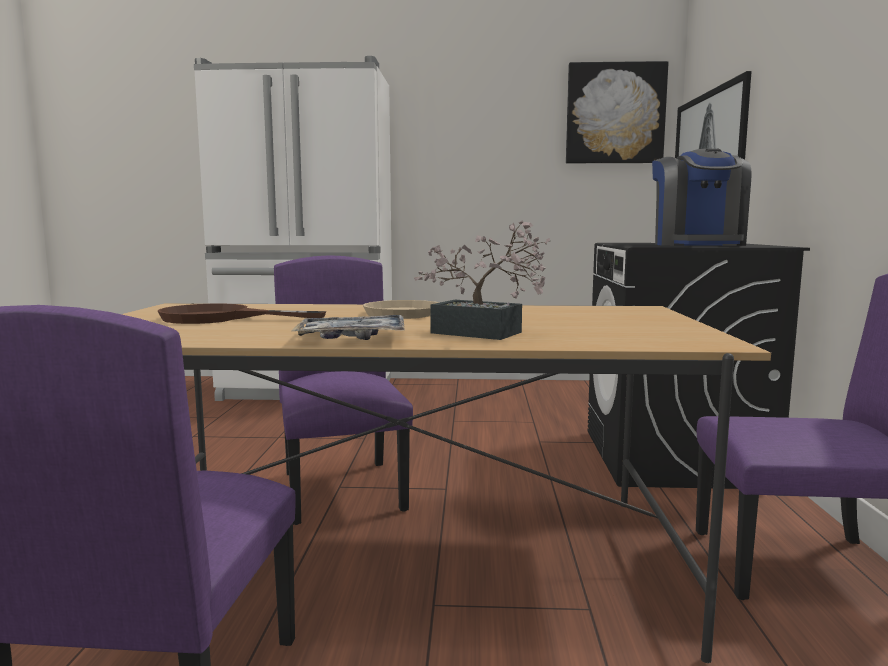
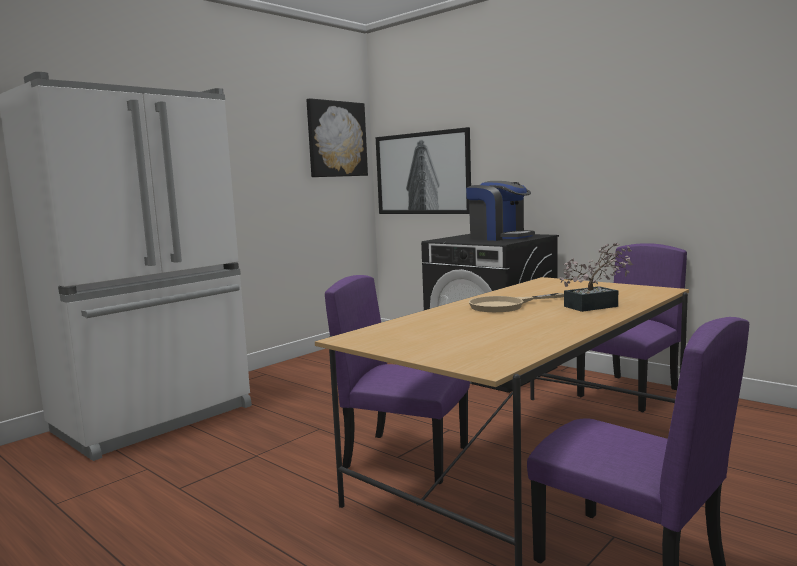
camera: 50 degrees left, 0 degrees up
(220, 318) = (448, 335): brown frying pan -> none
(352, 338) = (581, 322): tray -> none

